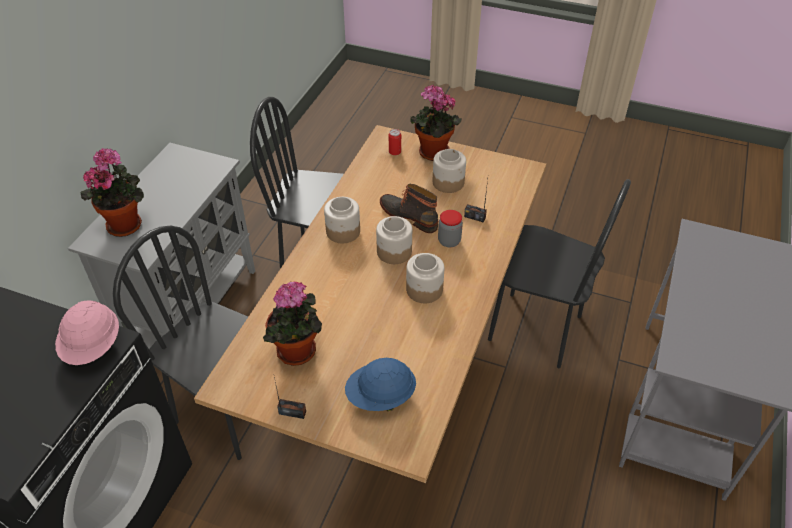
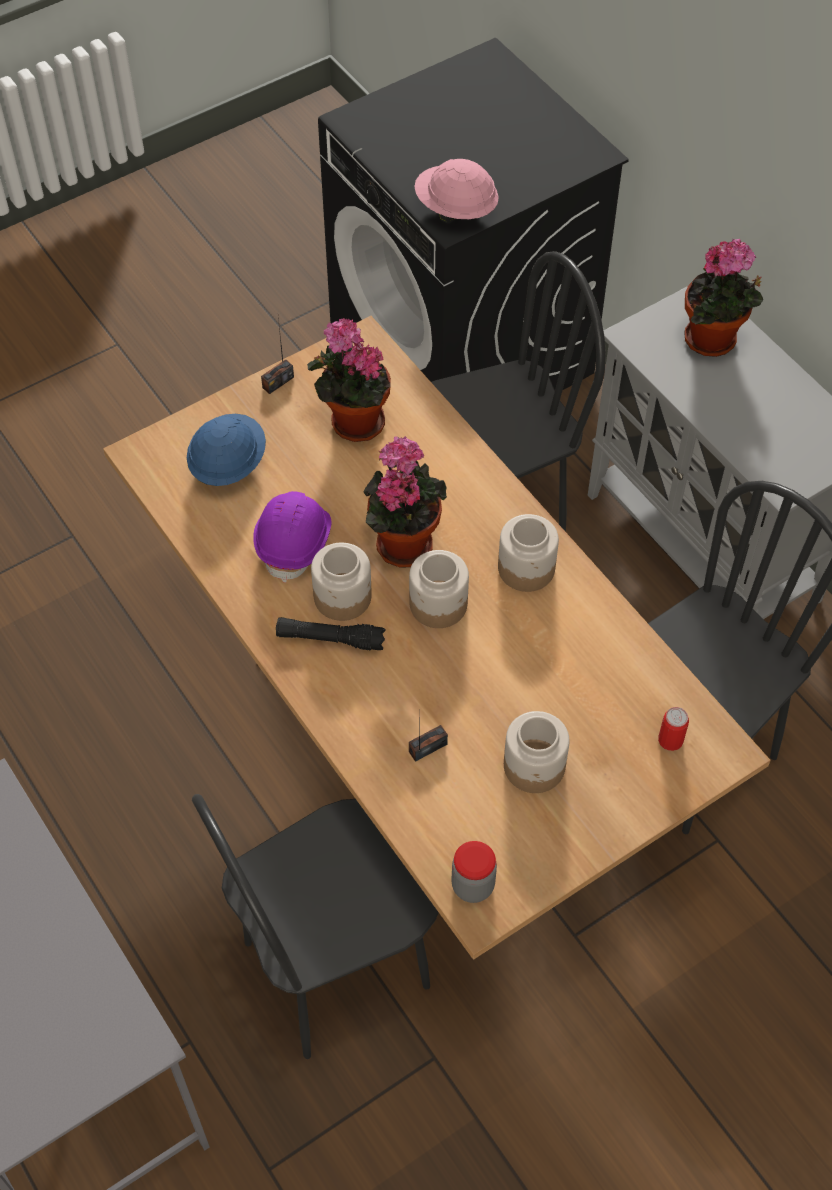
camera: 125 degrees right, 10 degrees up
(408, 329) = (295, 542): none -> purple hard hat
(409, 215) = (497, 666): boot -> none
(432, 154) = (625, 791): potted plant -> potted plant (403, 541)
(449, 241) = (405, 682): jar -> jar (473, 886)
(453, 280) = (330, 639): none -> black flashlight

